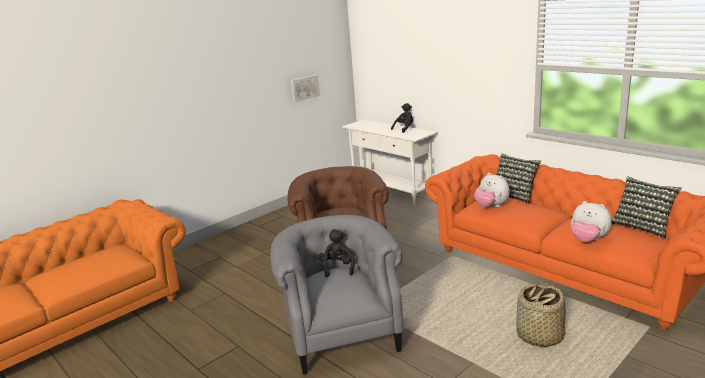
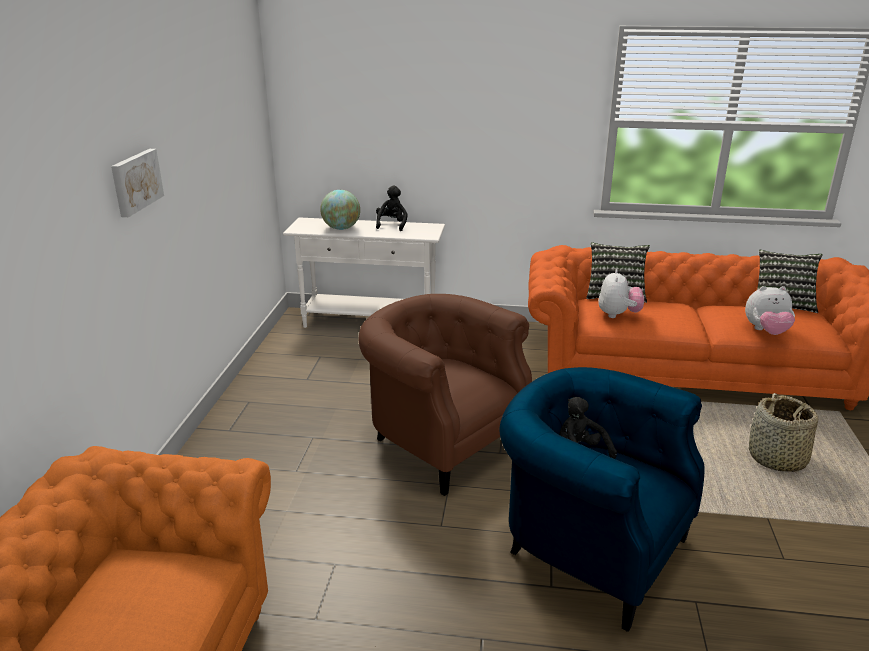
camera: 40 degrees left, 5 degrees up
(304, 88) = (234, 174): picture -> picture (135, 181)
(341, 333) = (588, 548): grey armchair -> blue armchair
(374, 127) = (341, 228): none -> globe
(491, 206) = (618, 315): plush toy -> plush toy turned 90 degrees counterclockwise

